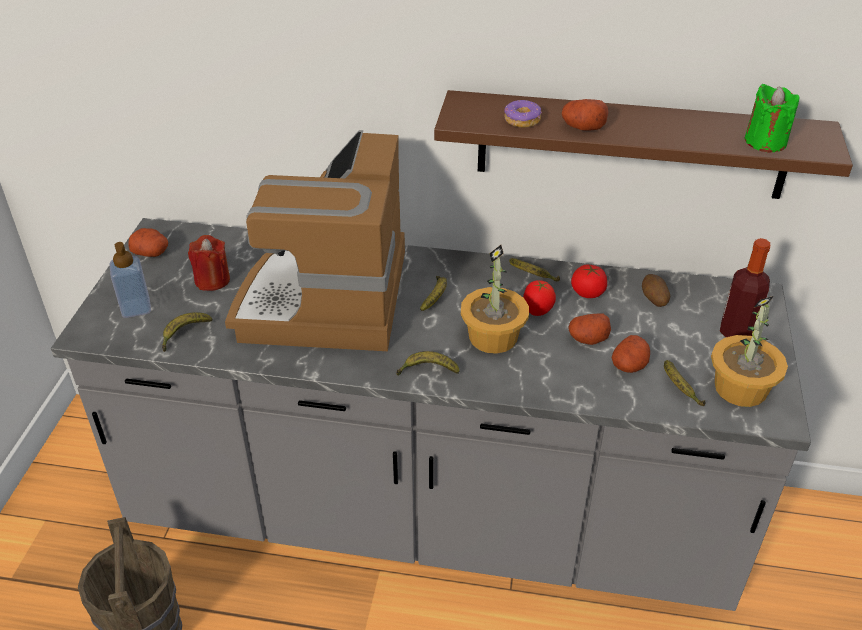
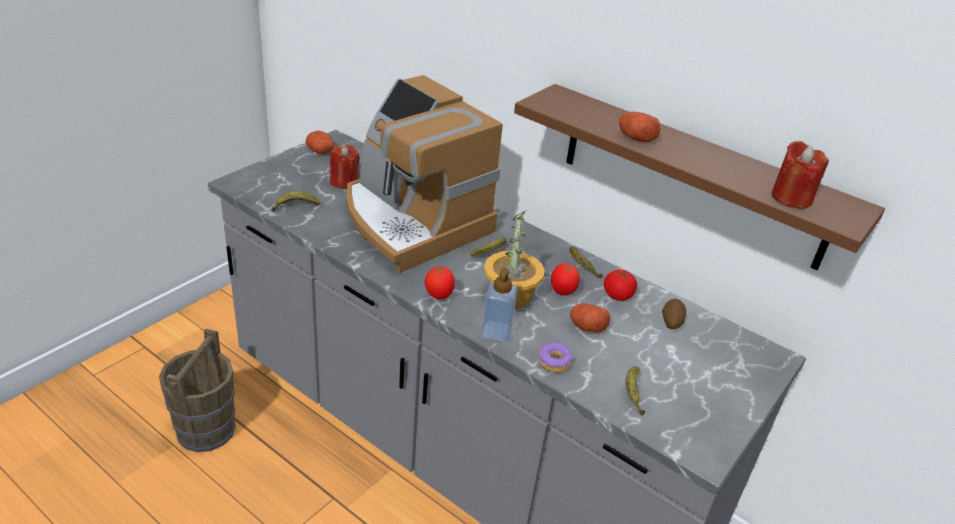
camera: 25 degrees right, 5 degrees down
(136, 308) = (280, 179): soap dispenser -> soap dispenser (496, 332)
(327, 297) = (412, 221): coffee machine -> coffee machine turned 75 degrees counterclockwise
(427, 370) = (439, 296): banana -> tomato
(522, 120) = (590, 118): donut -> donut (554, 362)
(629, 365) = (604, 359): potato -> none
(736, 332) = (725, 376): bottle -> none
(741, 388) = (690, 418): potted plant -> none
(765, 141) = (791, 198): green candle -> red candle

